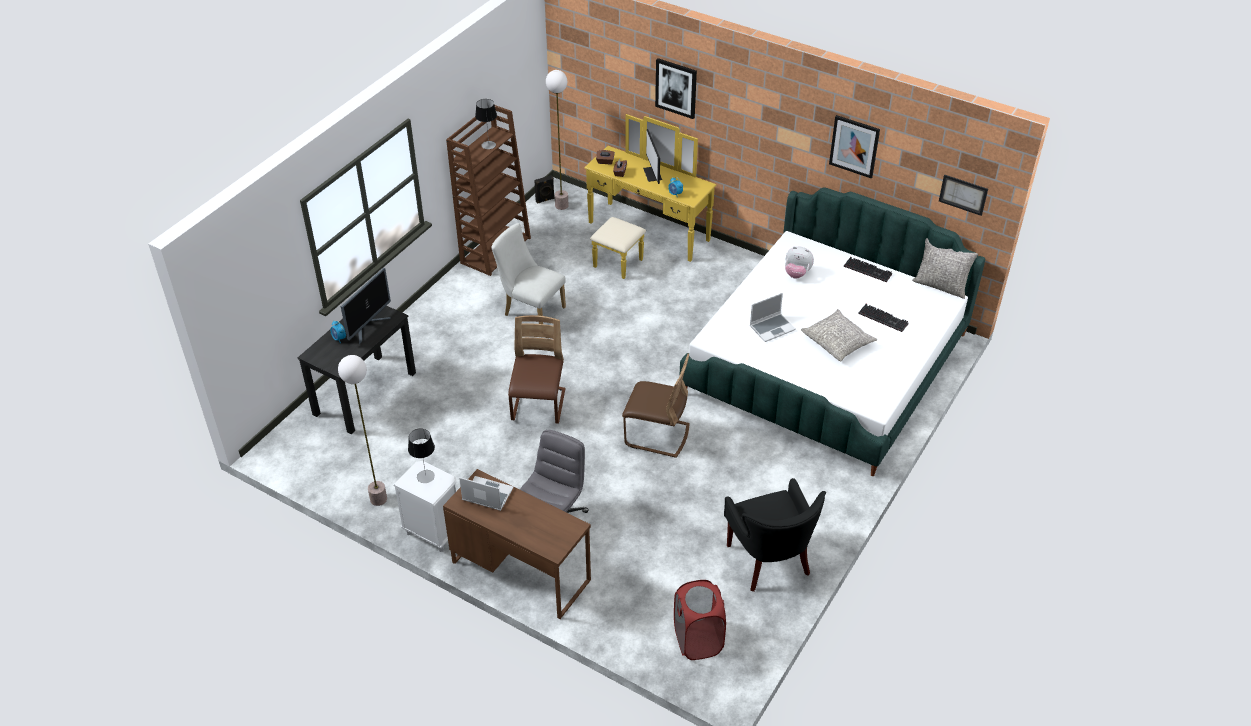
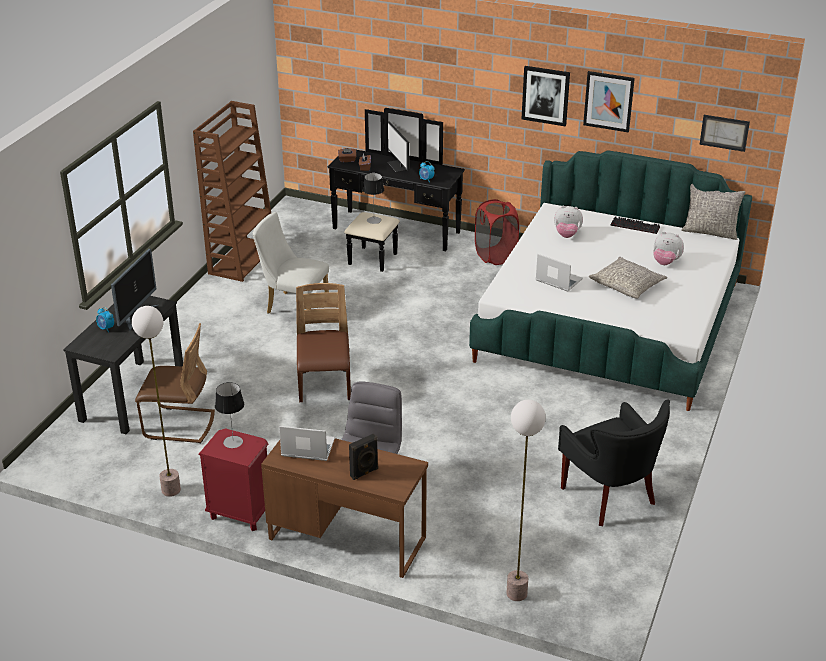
camera: 10 degrees left, 10 degrees down
(433, 532) = (240, 513): white nightstand -> red nightstand
(488, 145) = (233, 140): table lamp -> table lamp (374, 220)
(545, 200) = (282, 214): black speaker -> black speaker (364, 473)
(561, 205) = (301, 217): floor lamp -> floor lamp (516, 593)
(642, 238) = (391, 237): yellow dresser -> black dresser
(657, 435) = (457, 400): brown chair -> brown chair (179, 425)
(676, 88) = (417, 72): picture -> picture (545, 95)
(697, 640) = (558, 578): red laundry basket -> red laundry basket (495, 256)
(772, 328) = (558, 280): laptop -> laptop turned 105 degrees counterclockwise
(884, 318) = (665, 262): keyboard -> plush toy

